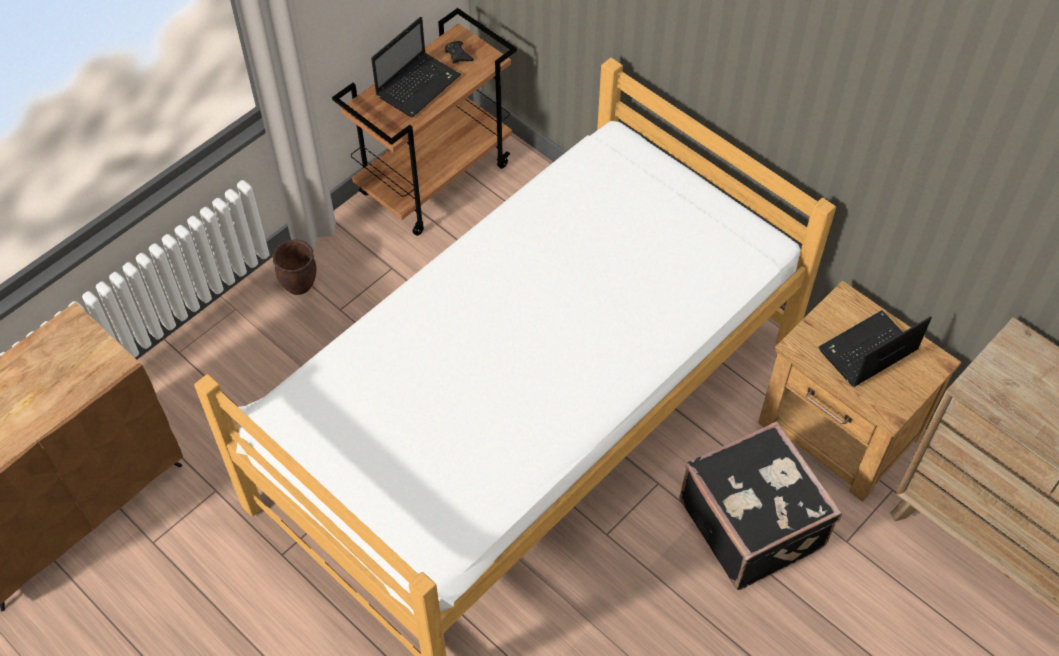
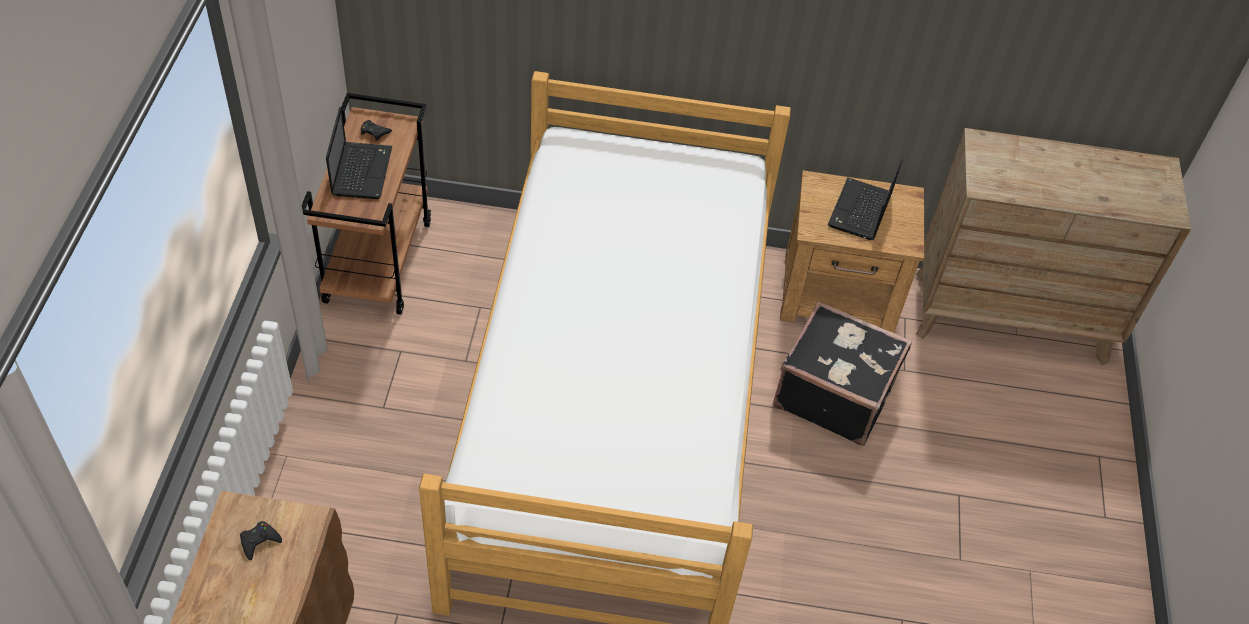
camera: 40 degrees left, 5 degrees down
(67, 359) = (259, 541): none -> black game controller
(299, 286) = (330, 407): brown planter -> none

